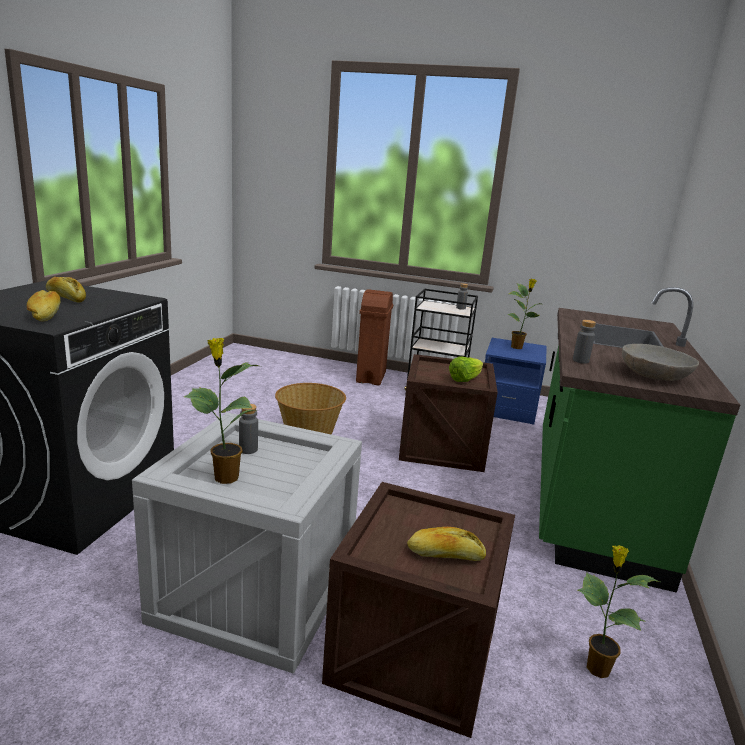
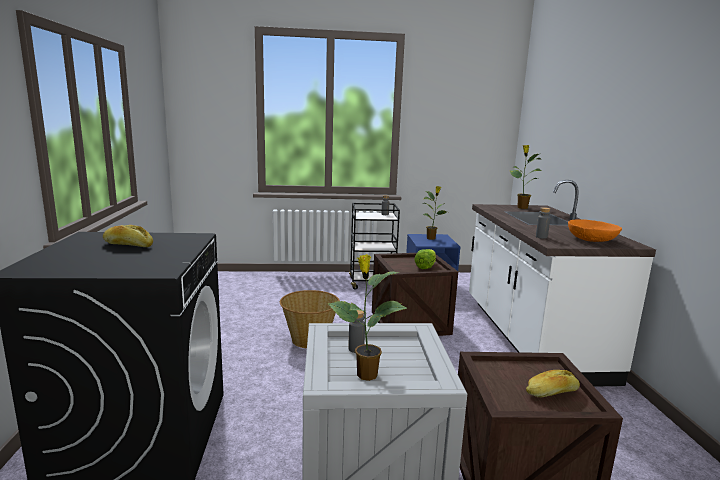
camera: 20 degrees left, 5 degrees down
(45, 316) = (138, 263): bread -> none
(371, 377) = (315, 280): brown trash can -> none
(591, 499) = (531, 337): green counter -> white counter
(596, 667) = (626, 449): potted plant -> potted plant (521, 207)
(654, 376) = (592, 240): grey bowl -> orange bowl

